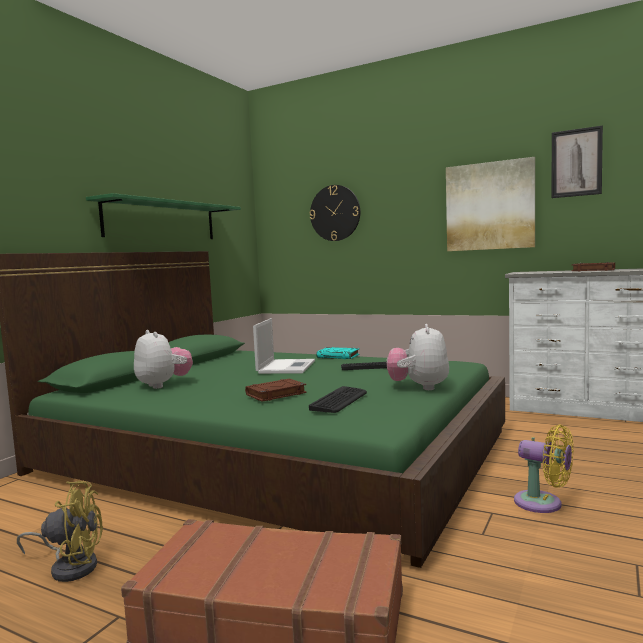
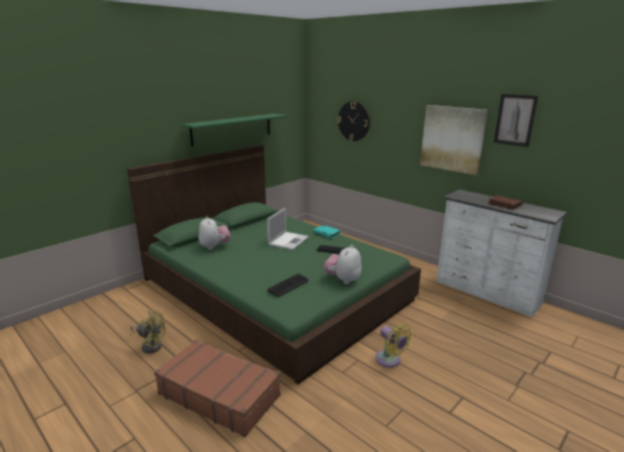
camera: 15 degrees right, 15 degrees up
(275, 394) = (262, 271): brown book -> none

